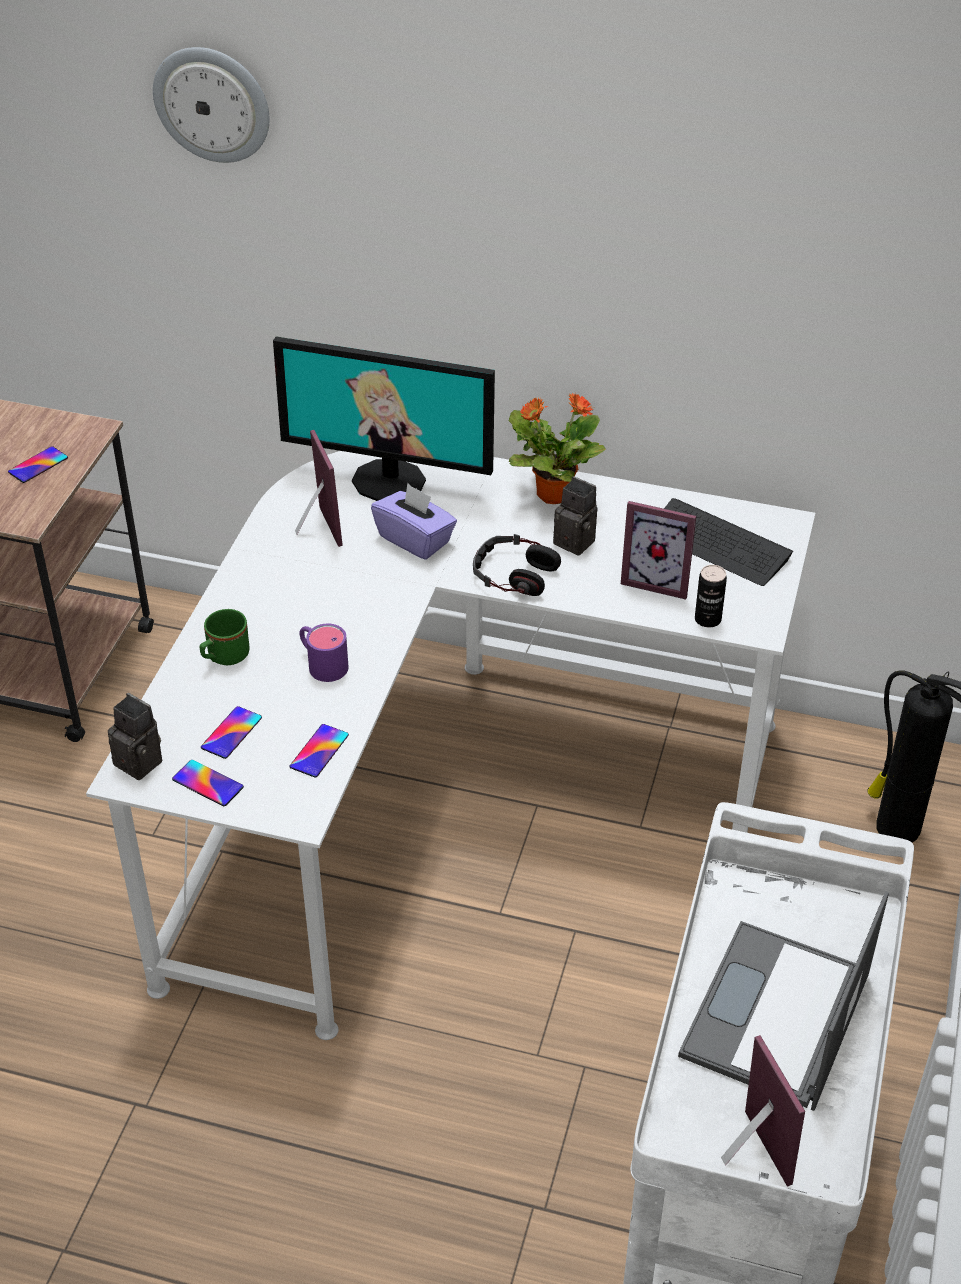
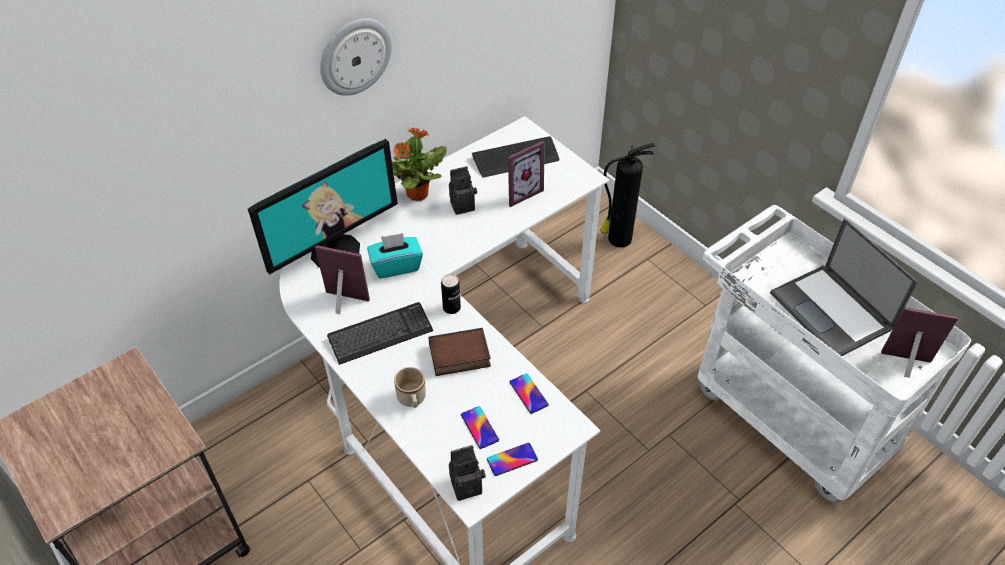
camera: 55 degrees left, 5 degrees up
(38, 465) = (129, 412): phone -> none
(212, 103) = (118, 80): wall clock -> wall clock (354, 56)
(224, 657) = (412, 400): green mug -> beige mug
(297, 582) = (380, 334): none -> keyboard
(322, 663) = (459, 357): purple mug -> book
(415, 539) = (396, 266): purple tissue box -> turquoise tissue box
(514, 574) = (464, 241): headphones -> none
(707, 619) = (564, 191): can -> can (451, 307)

